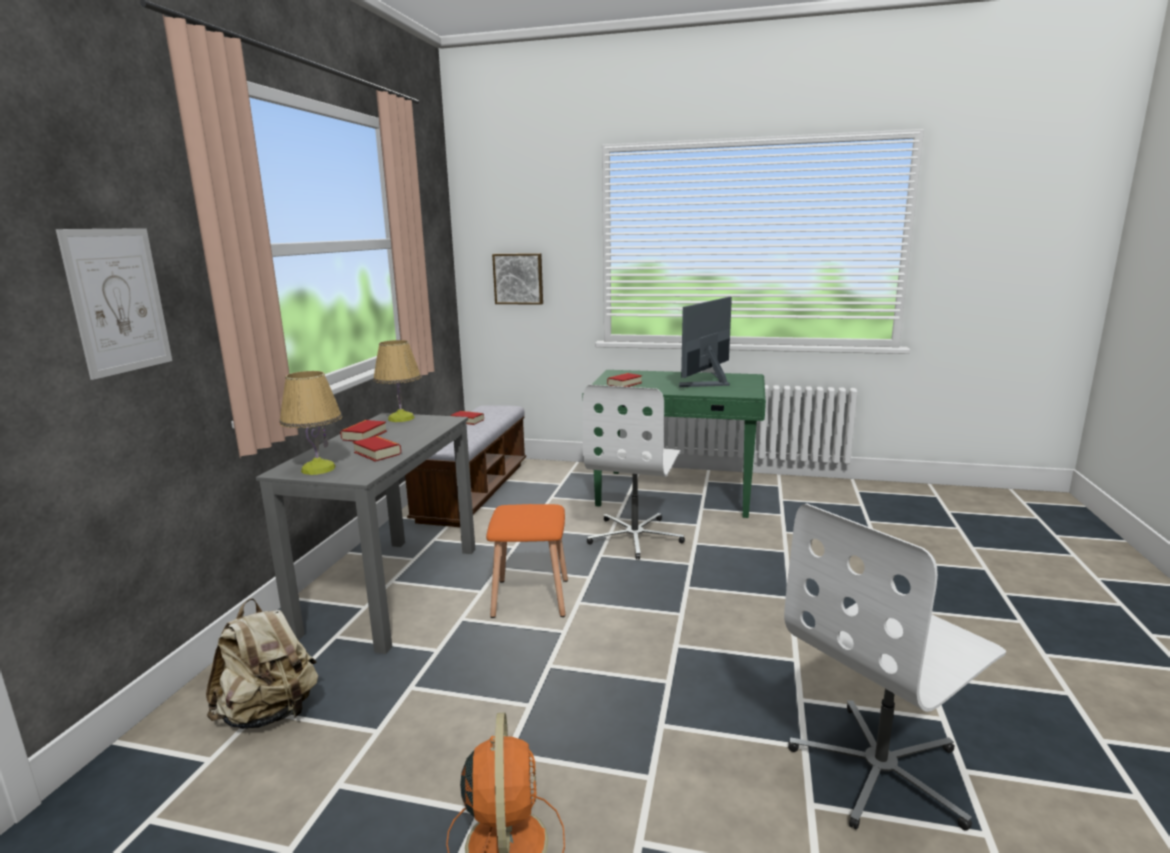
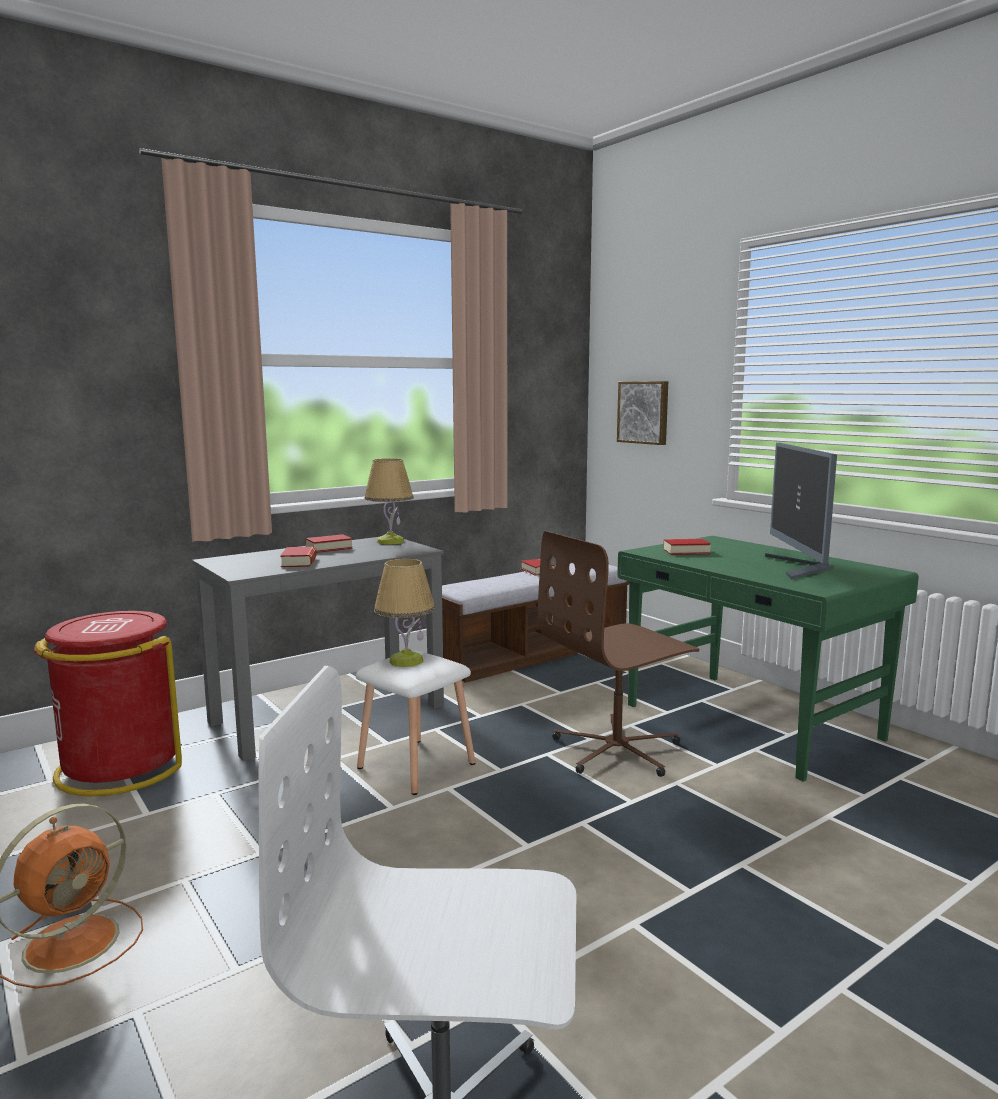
camera: 40 degrees right, 5 degrees down
(118, 301) = (97, 391): picture -> none
(270, 713) = (119, 767): beige backpack -> red trash can
(318, 469) = (235, 563): table lamp -> table lamp (406, 661)
(531, 598) = (415, 766): orange stool -> white stool
(635, 536) = (618, 750): white office chair -> brown office chair
(709, 382) = (800, 568): monitor -> monitor turned 75 degrees counterclockwise

